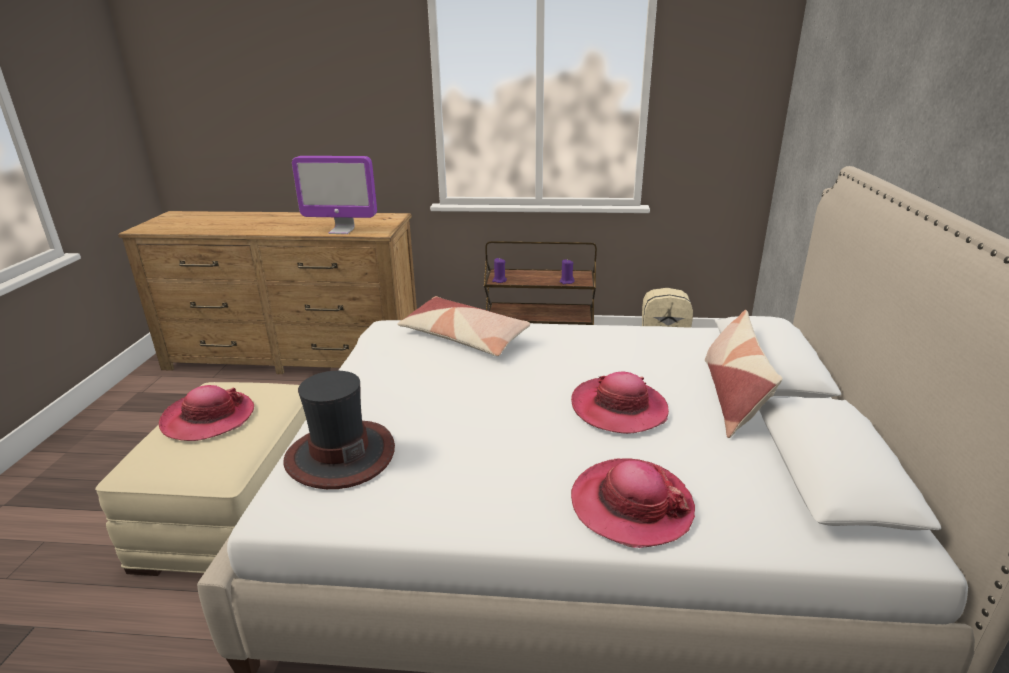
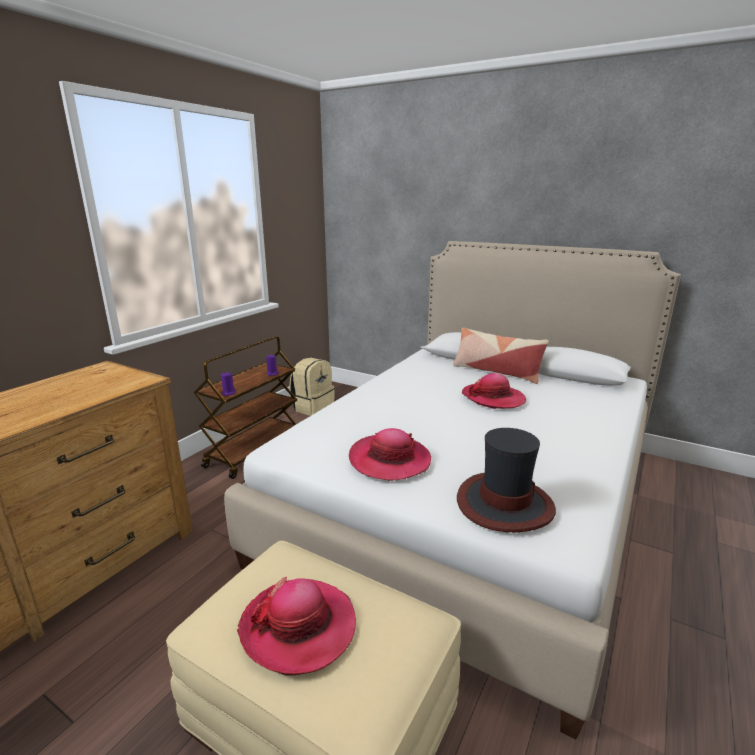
camera: 65 degrees left, 5 degrees down
(341, 231) = (96, 395): monitor -> none
(464, 338) = (347, 421): pillow -> none
(631, 505) = (592, 420): hat -> hat (389, 460)

